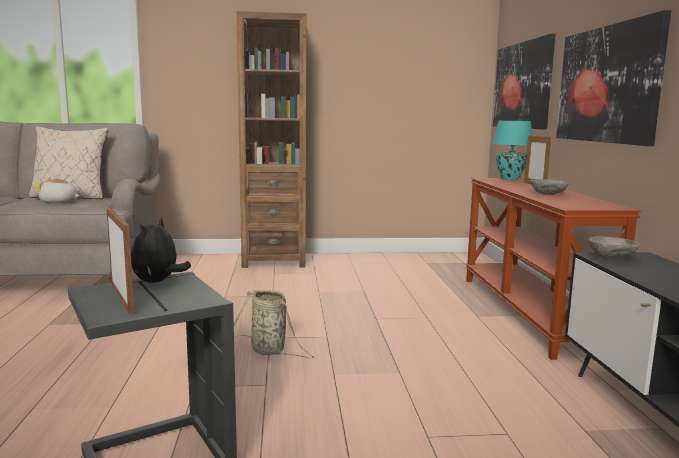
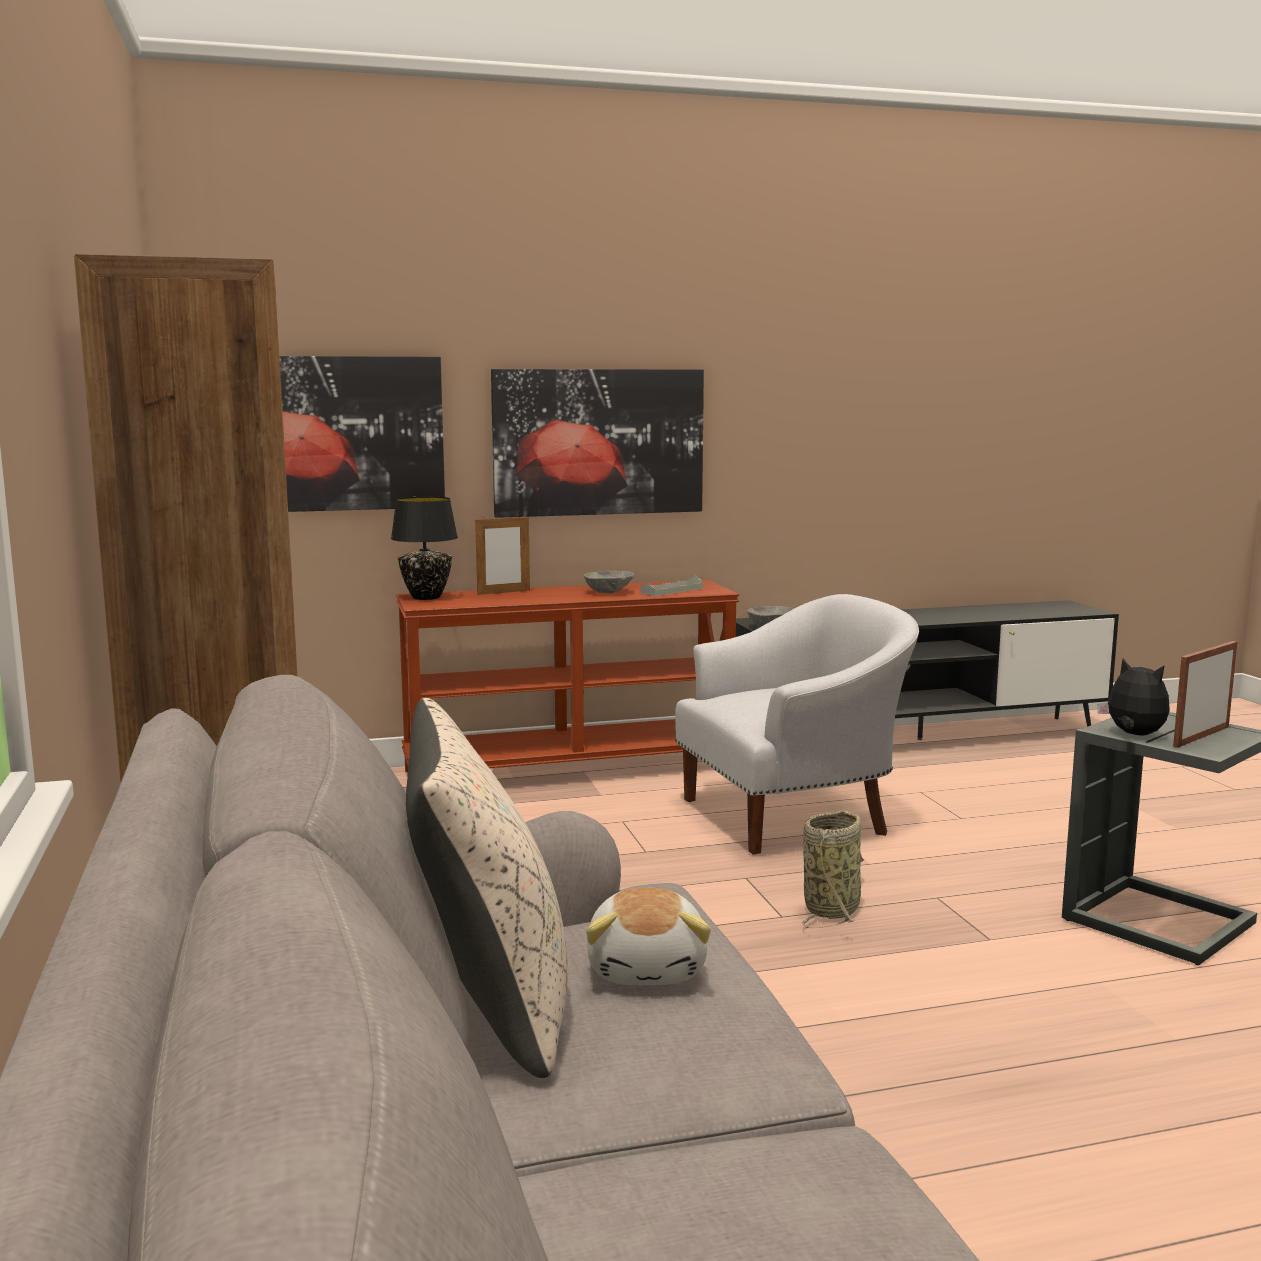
camera: 100 degrees left, 0 degrees up
(158, 282) = (1133, 735): plush toy -> plush toy turned 135 degrees counterclockwise
(432, 364) = (793, 817): none -> white armchair
(510, 179) = (425, 597): turquoise table lamp -> black table lamp
(564, 201) = (671, 591): none -> grey tray

